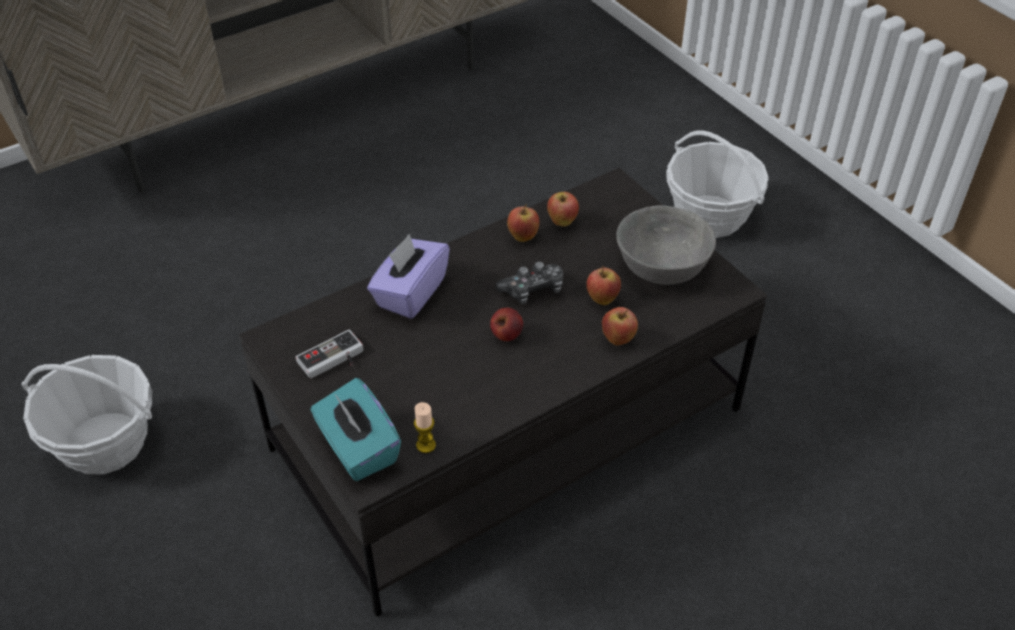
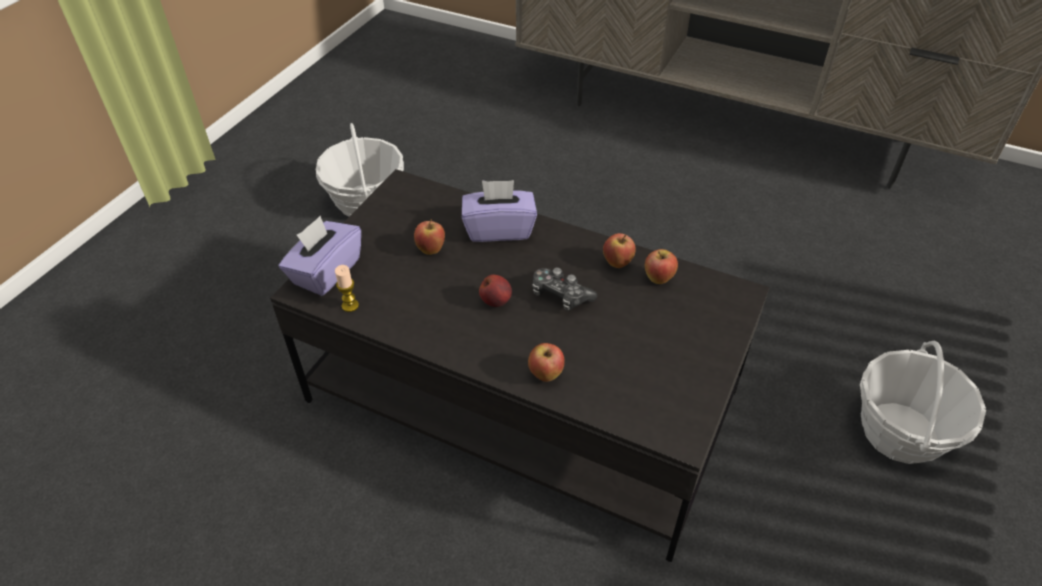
camera: 60 degrees right, 0 degrees up
(333, 361) = (401, 222): game controller -> none
(358, 449) = (326, 272): turquoise tissue box -> purple tissue box
(602, 299) = (586, 344): apple -> apple (431, 250)
(661, 265) = (666, 368): grey bowl -> none

